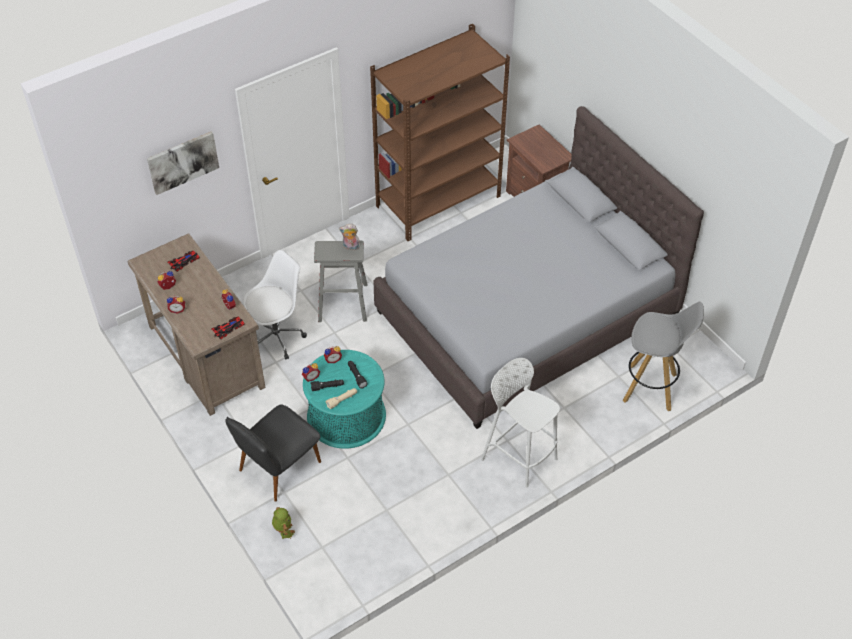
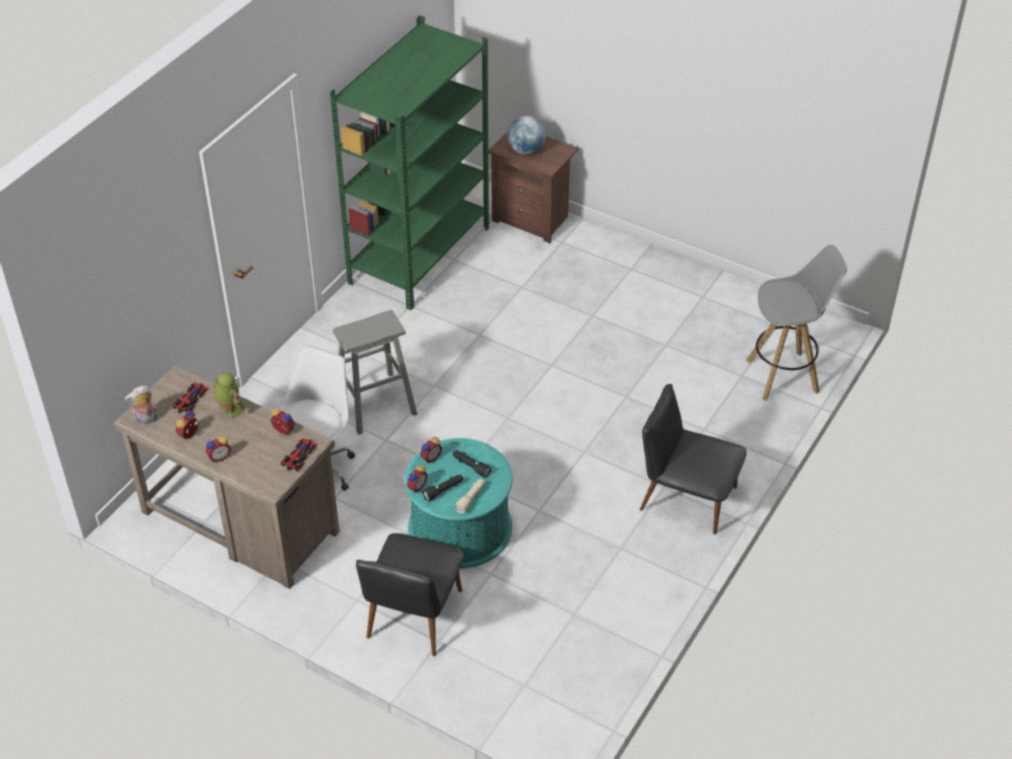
camera: 25 degrees left, 5 degrees down
(183, 162) = (154, 267): picture -> none
(283, 531) = (466, 685): toy robot -> toy robot (230, 410)
(350, 247) = (381, 321): plush toy -> plush toy (146, 420)
(438, 201) = (419, 255): brown bookcase -> green bookcase
(519, 456) = (688, 498): white stool -> black chair
(528, 313) = (600, 343): grey bed -> none
(535, 147) = (526, 150): none -> globe

